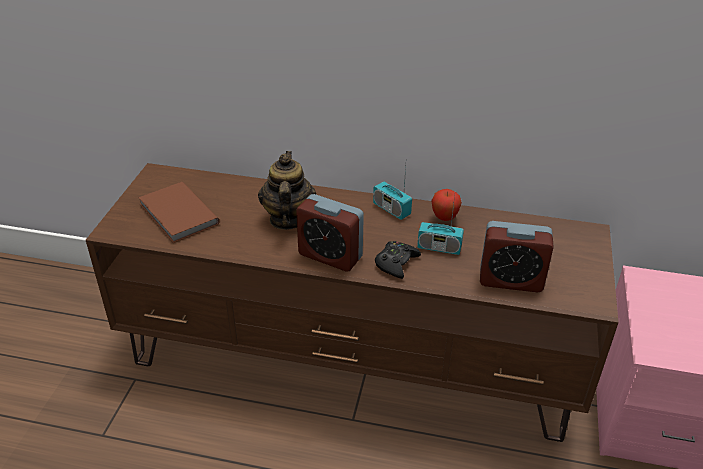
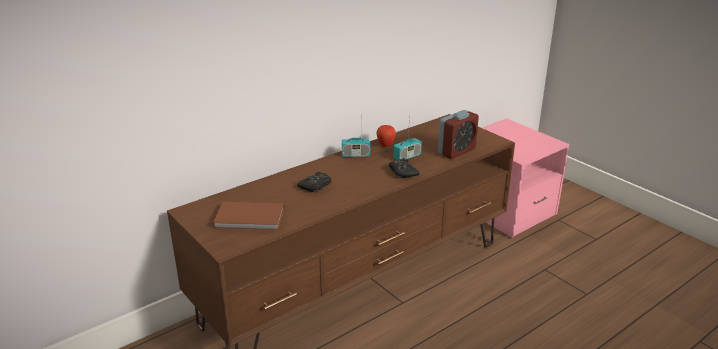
camera: 50 degrees left, 10 degrees down
(287, 219) = (315, 186): teapot -> black game controller
(330, 256) = (369, 187): alarm clock -> none

